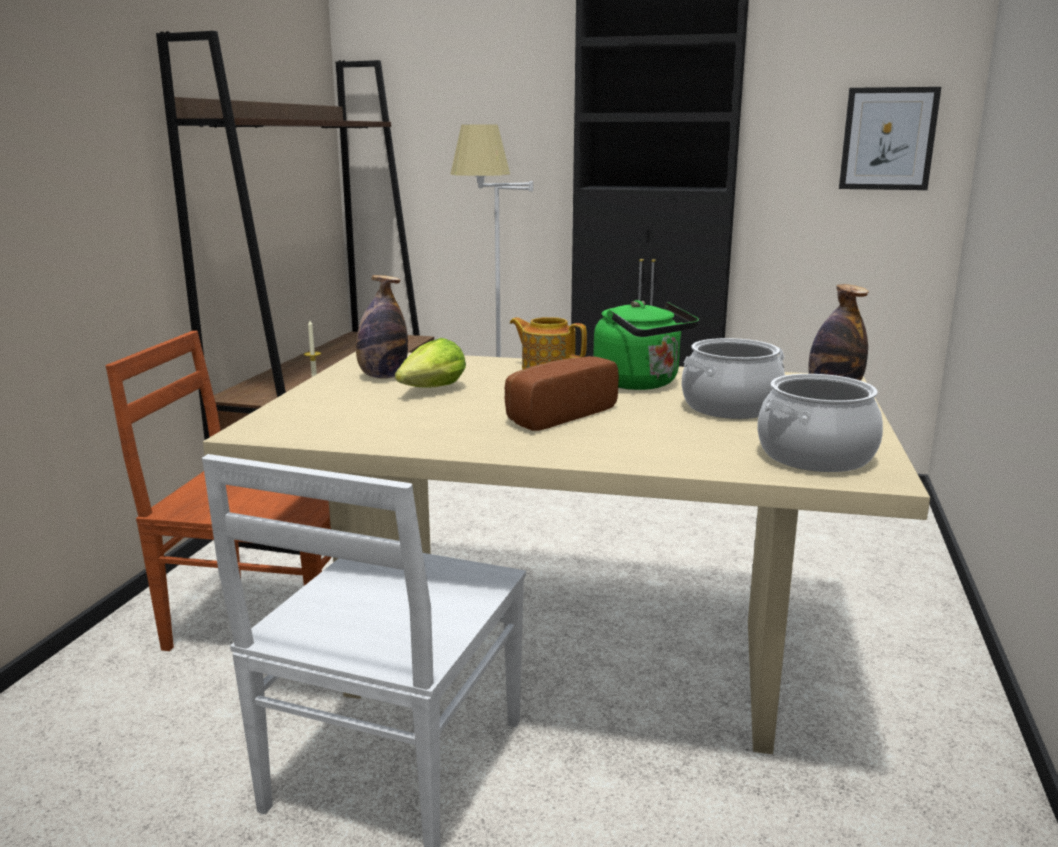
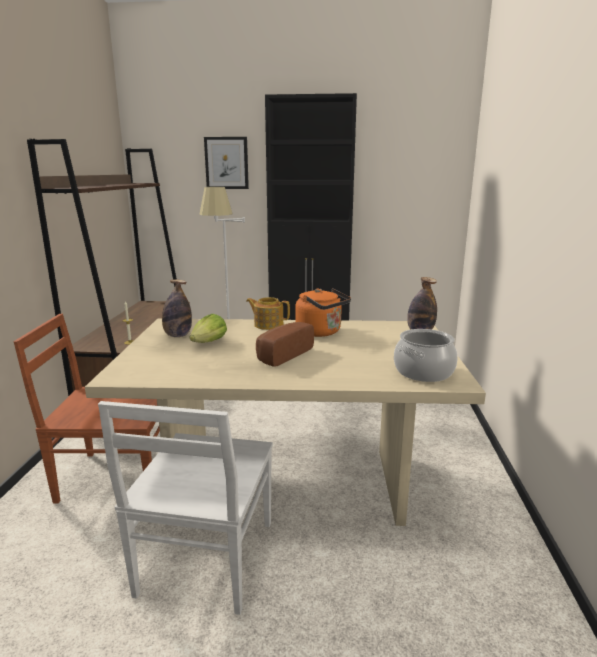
camera: 10 degrees left, 0 degrees up
(640, 384) = (321, 332): green kettle -> orange kettle
(731, 407) = (372, 345): cooking pot -> none
(888, 139) = (427, 193): picture -> picture (226, 163)

